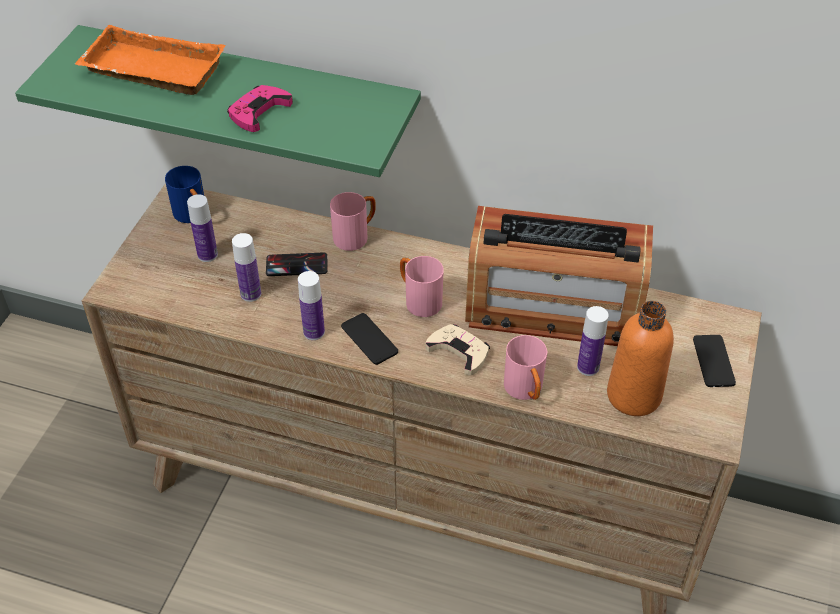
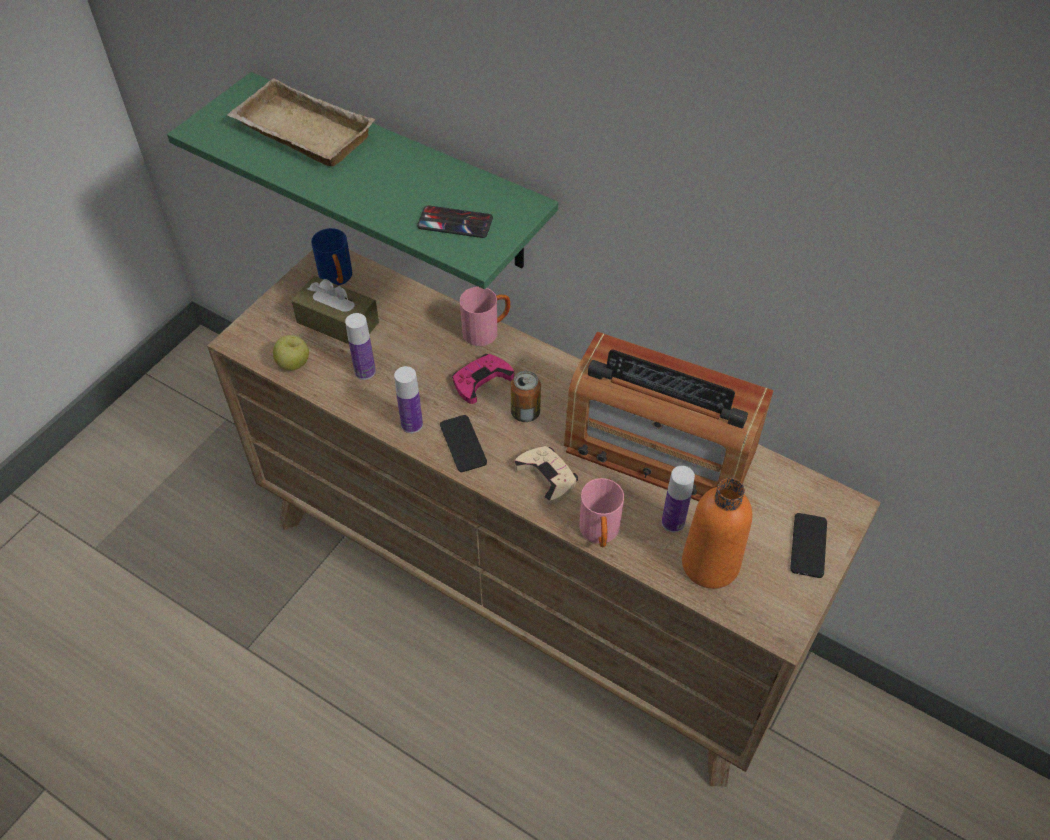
camera: 15 degrees right, 5 degrees up
(150, 71) = (299, 134): orange tray -> beige tray
(177, 300) = (294, 364): none -> apple
(207, 255) = (338, 322): bottle -> brown tissue box
(259, 112) = (387, 196): pink game controller -> pink game controller (481, 380)
(296, 265) = (419, 350): phone -> phone (455, 222)
(418, 300) = (525, 412): pink mug -> can

